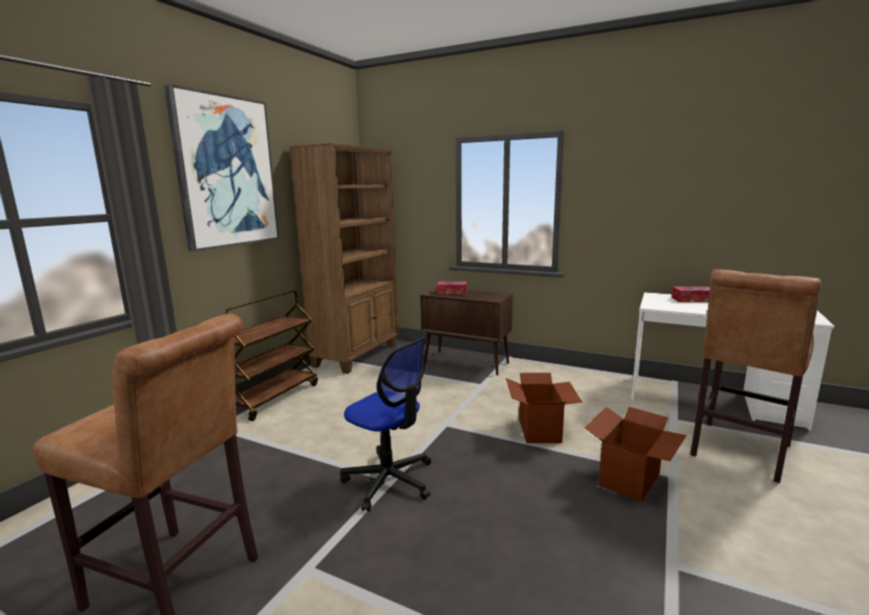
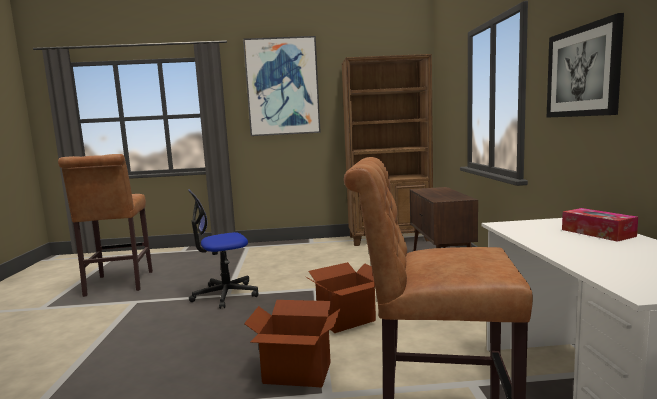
camera: 60 degrees right, 5 degrees down
(273, 397) = (294, 244): brown cart -> none
(389, 480) = (225, 295): office chair -> office chair turned 60 degrees clockwise
(452, 292) = (437, 191): tissue box -> none
(641, 196) = (582, 72): none -> picture

